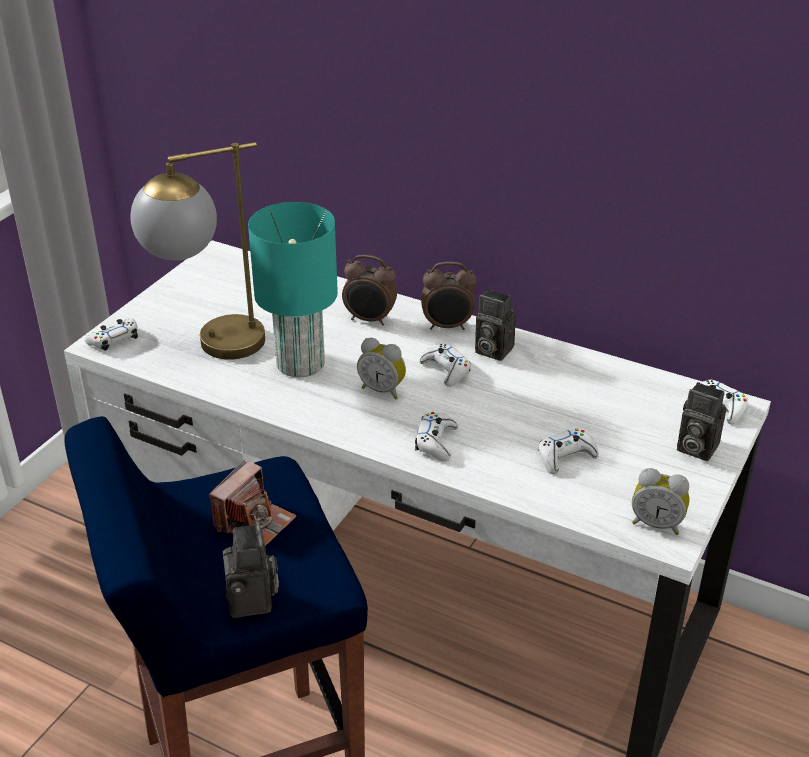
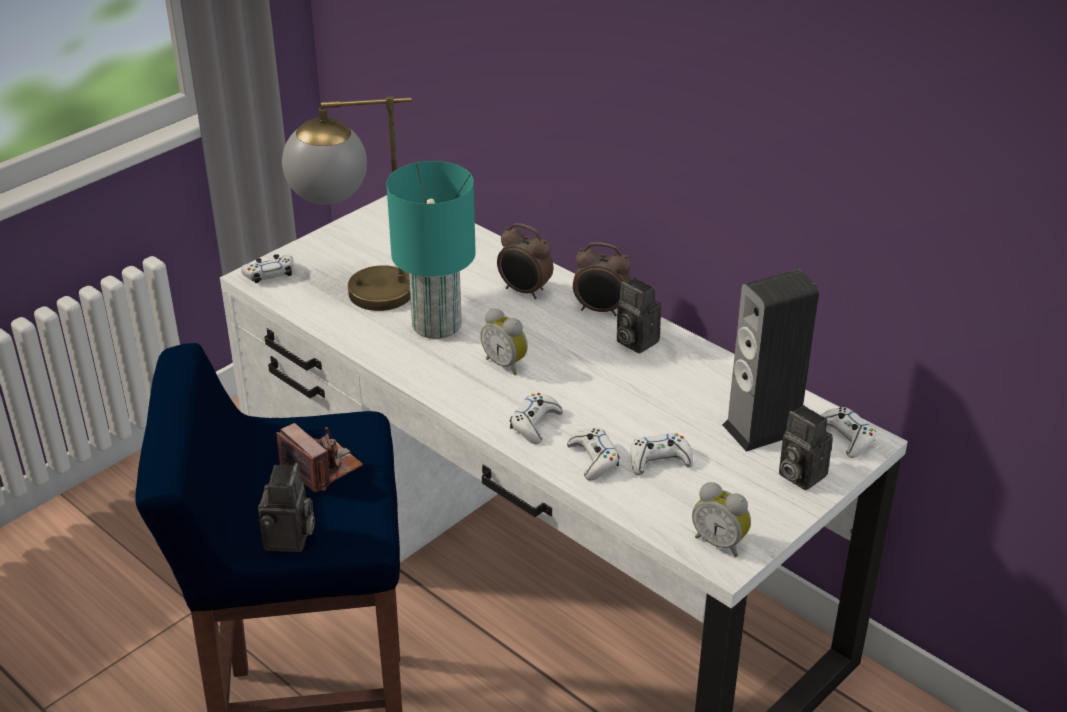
camera: 15 degrees right, 0 degrees up
(254, 521) = (321, 467): camera -> camera turned 90 degrees counterclockwise
(446, 370) = (578, 354): white game controller -> white game controller (593, 459)
(643, 411) = (763, 428): none -> speaker

